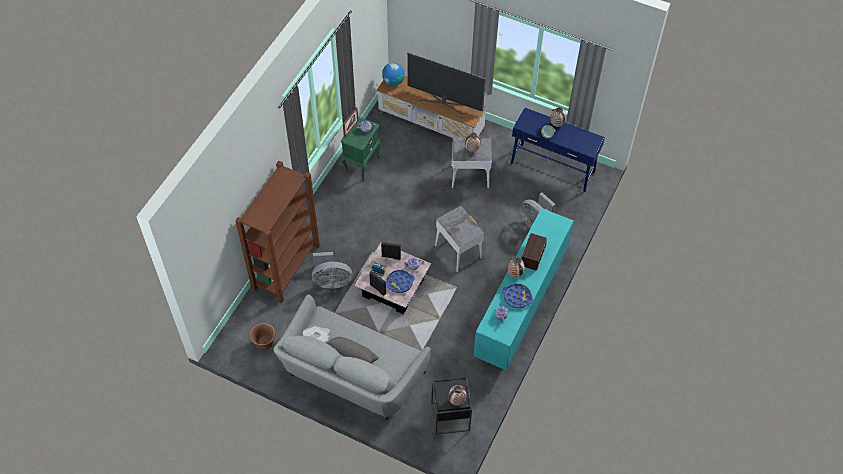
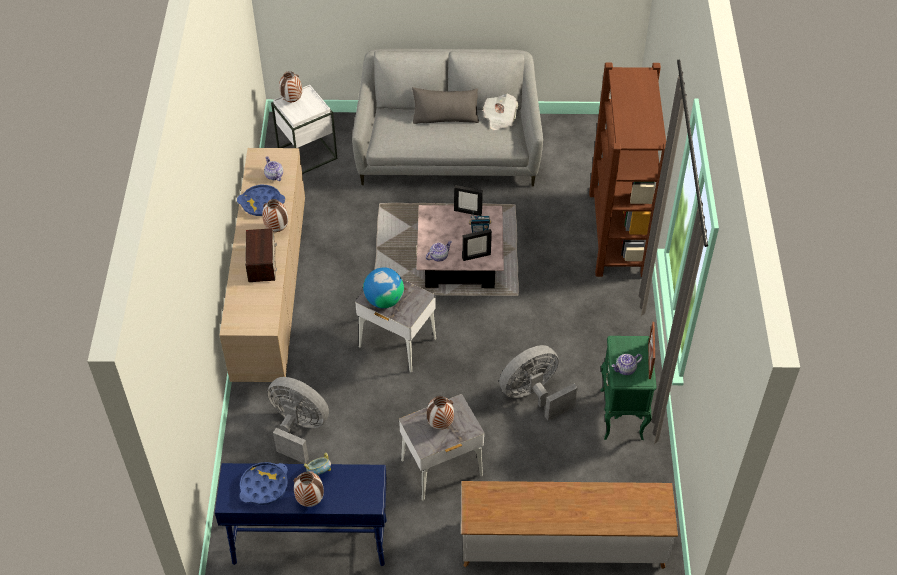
camera: 155 degrees right, 5 degrees down
(264, 343) = (573, 145): brown planter -> none
(331, 281) = (546, 239): grey fan -> grey fan (534, 395)
(393, 81) = (655, 512): globe -> globe (384, 300)
(399, 283) = (444, 229): blue tray -> blue tray (264, 486)
(444, 102) = (541, 509): television -> none
(450, 417) = (307, 153): black side table -> white side table
(521, 309) = (271, 300): turquoise cabinet -> beige cabinet

